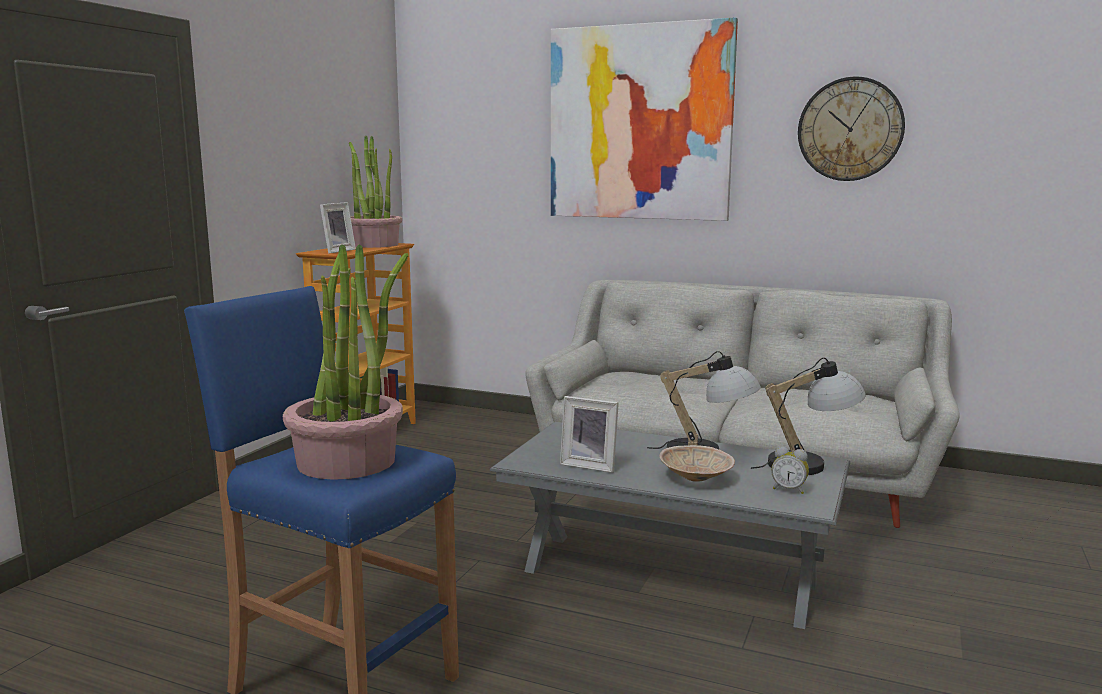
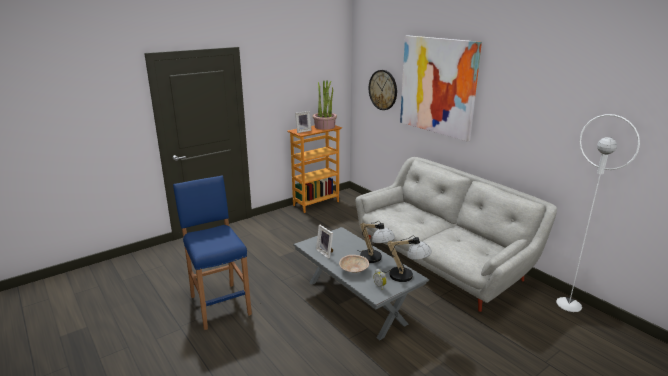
camera: 30 degrees right, 10 degrees up
(347, 461) = (213, 240): potted plant -> none
(850, 129) = (526, 107): wall clock -> wall clock (383, 90)
(998, 482) = (569, 304): none -> white floor lamp

